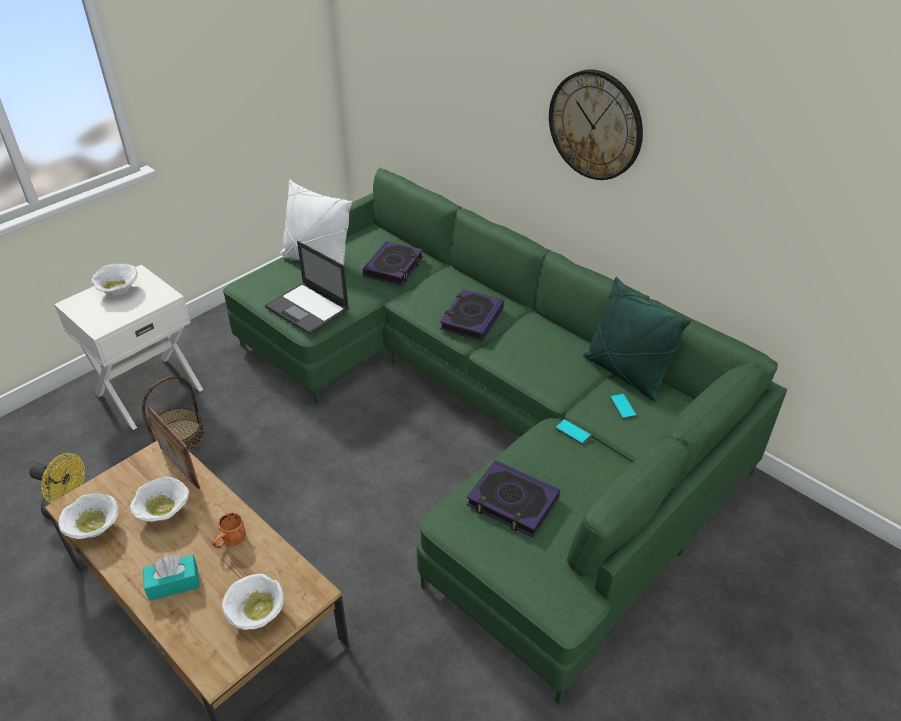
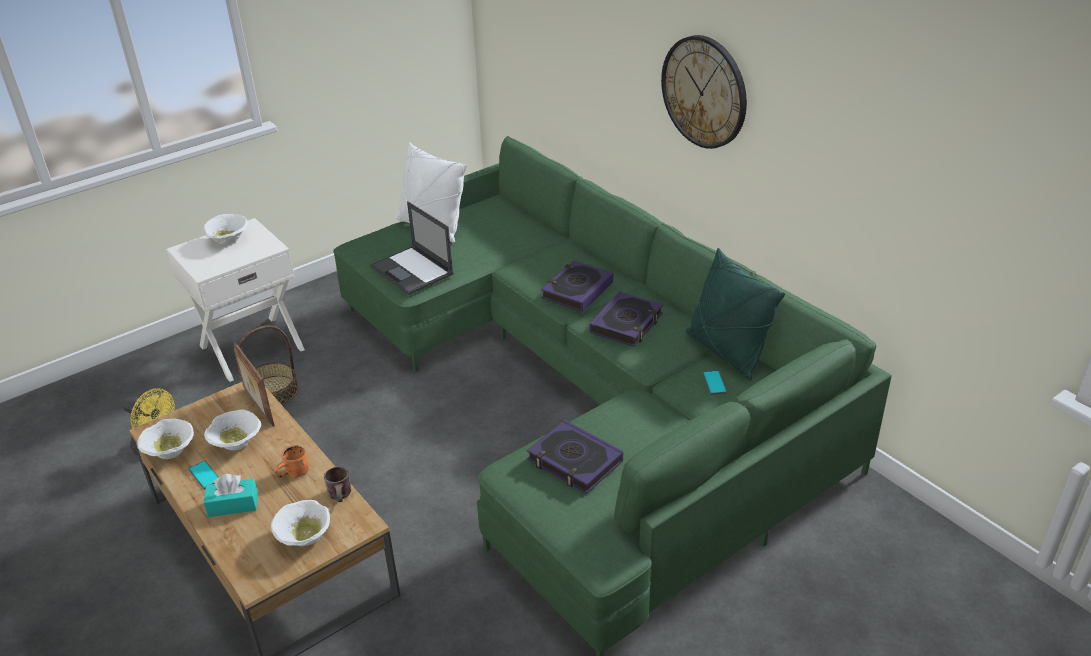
camera: 10 degrees right, 5 degrees down
(286, 561) = (342, 495): none -> brown mug
(394, 267) = (509, 237): book -> book (626, 324)
(573, 432) = (655, 403): phone -> phone (205, 475)

